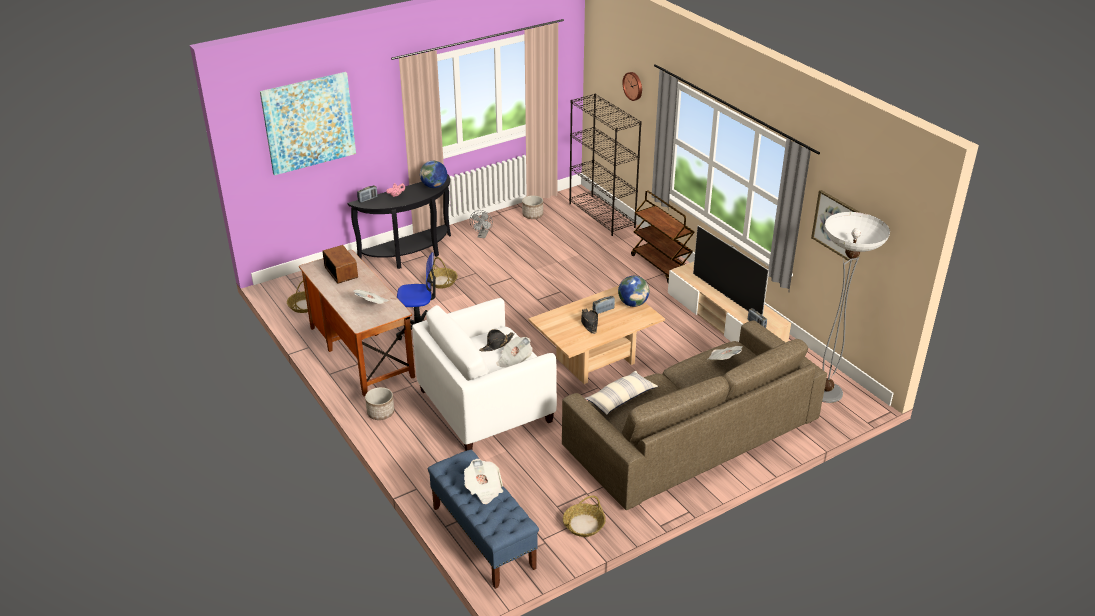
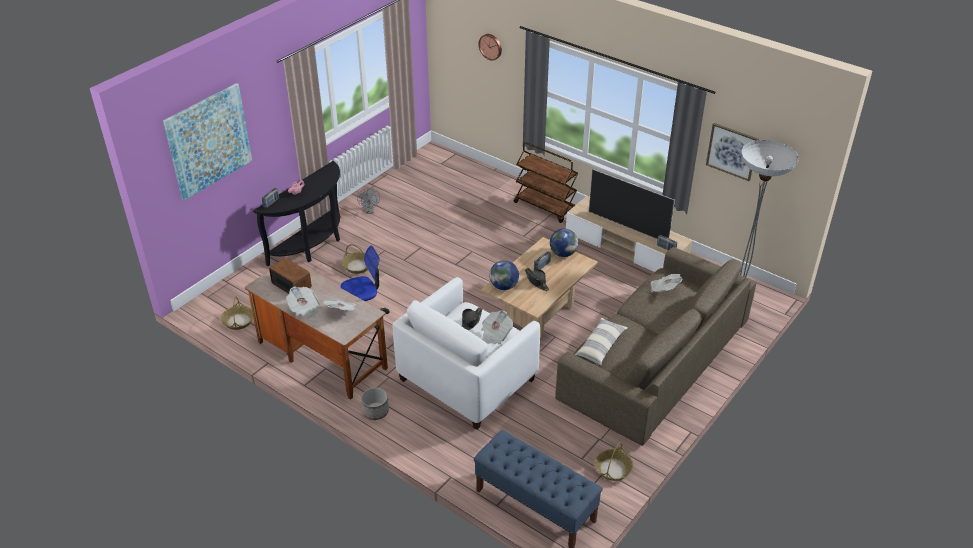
camera: 20 degrees left, 5 degrees up
(434, 186) = (328, 176): globe -> globe (504, 286)
(483, 489) = (537, 465): newspaper -> newspaper (305, 309)
(533, 215) = (405, 180): planter -> none
(602, 215) = (467, 168): black bookcase -> none

